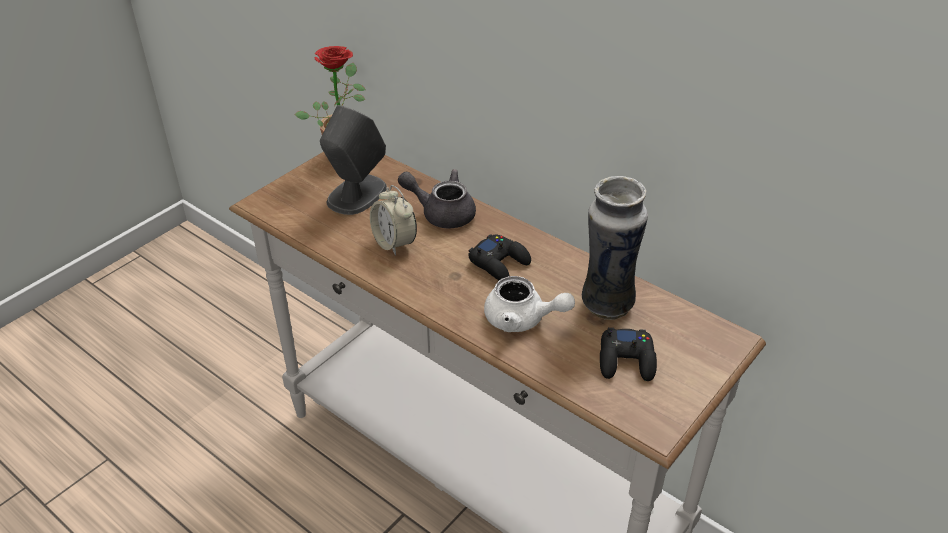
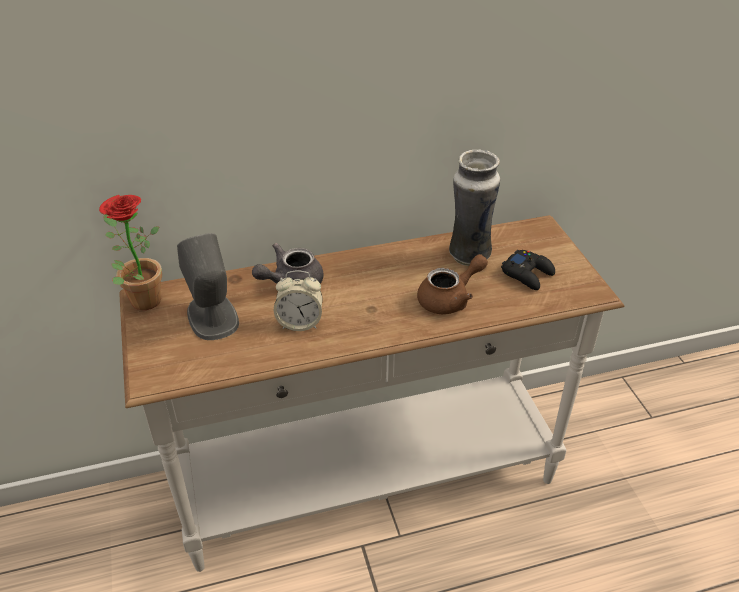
camera: 55 degrees left, 0 degrees up
(499, 263) = (380, 281): black game controller -> none
(522, 320) = (450, 299): white teapot -> brown teapot

